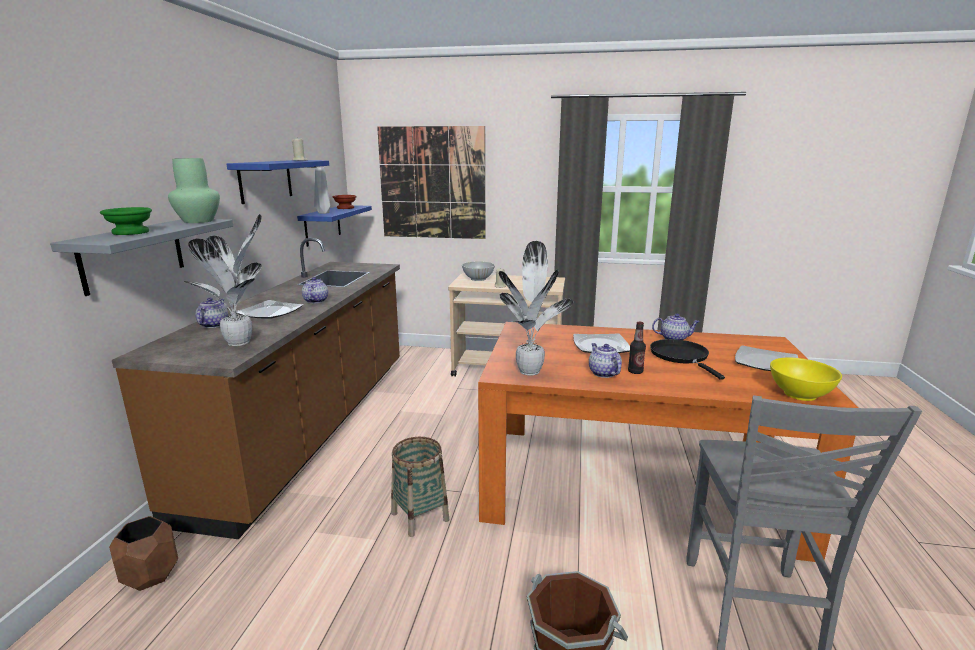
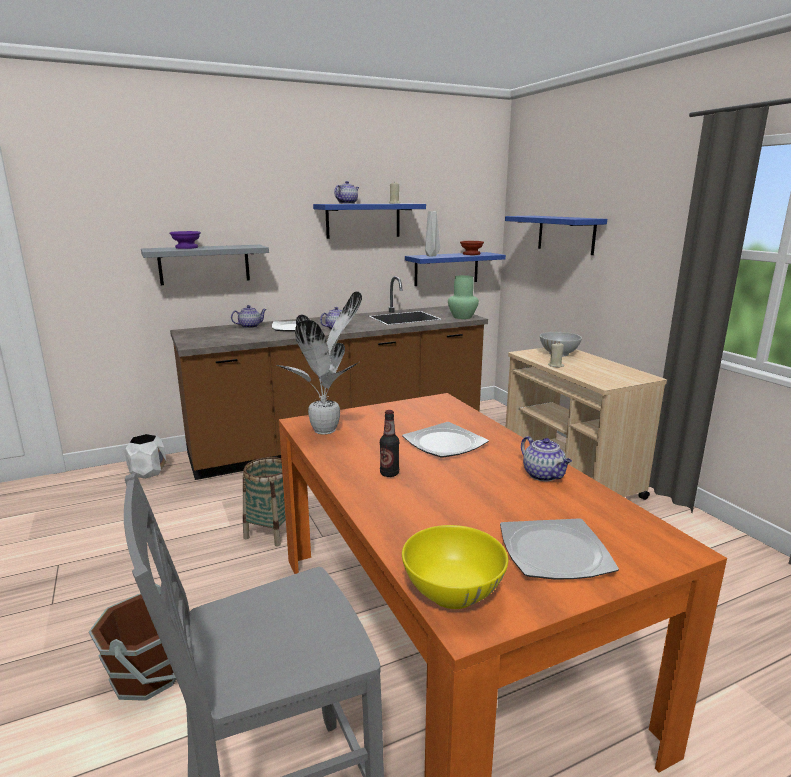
camera: 55 degrees right, 0 degrees up
(132, 232) = (187, 248): green bowl -> purple bowl
(151, 574) = (148, 472): brown planter -> white planter
(199, 221) = (248, 246): green vase -> green vase (462, 317)
(241, 342) = (225, 339): potted plant -> none
(432, 183) = (566, 234): picture -> blue shelf
(603, 373) = (363, 459): teapot -> teapot (347, 203)
(681, 357) = (480, 490): black frying pan -> none

